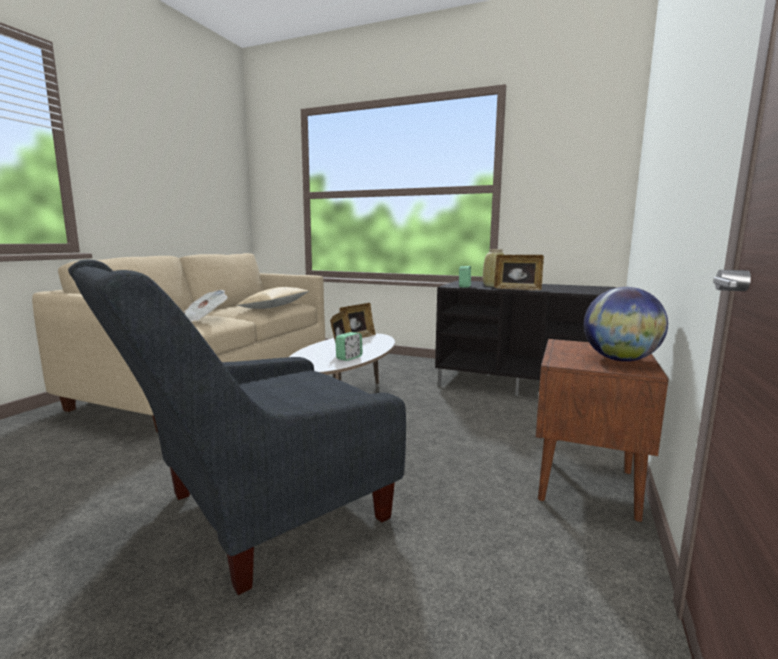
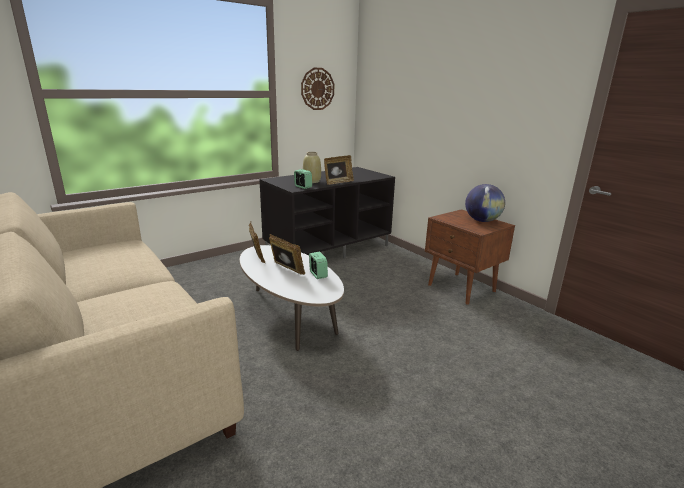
camera: 60 degrees left, 10 degrees up
(202, 319) = (153, 300): newspaper -> none
(253, 516) = (434, 401): grey armchair -> none
(275, 306) = (131, 255): beige pillow -> none
(563, 179) = (317, 89): none -> wall clock

